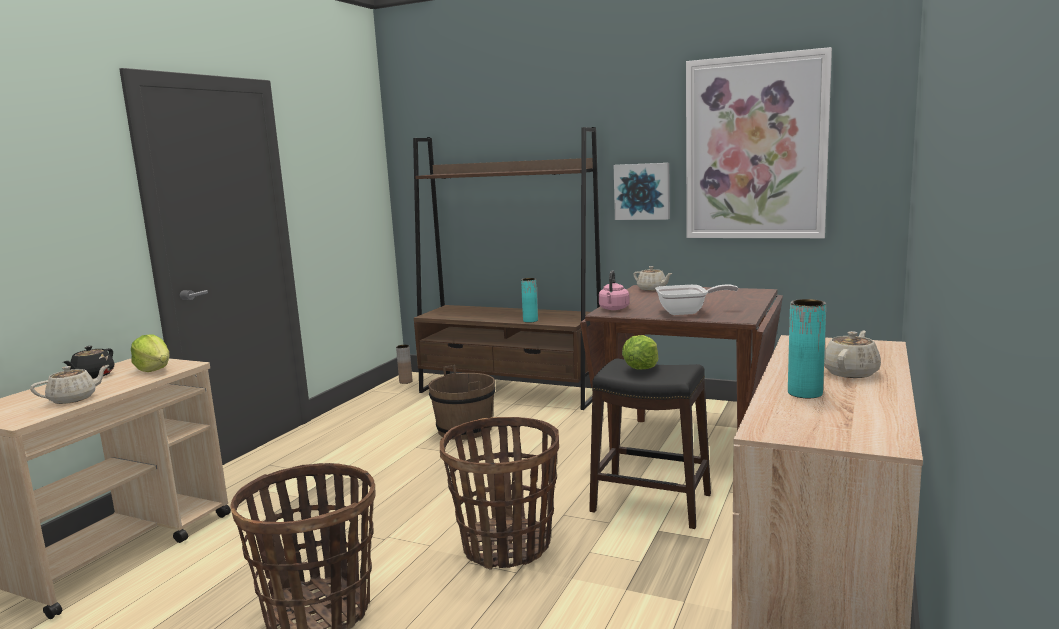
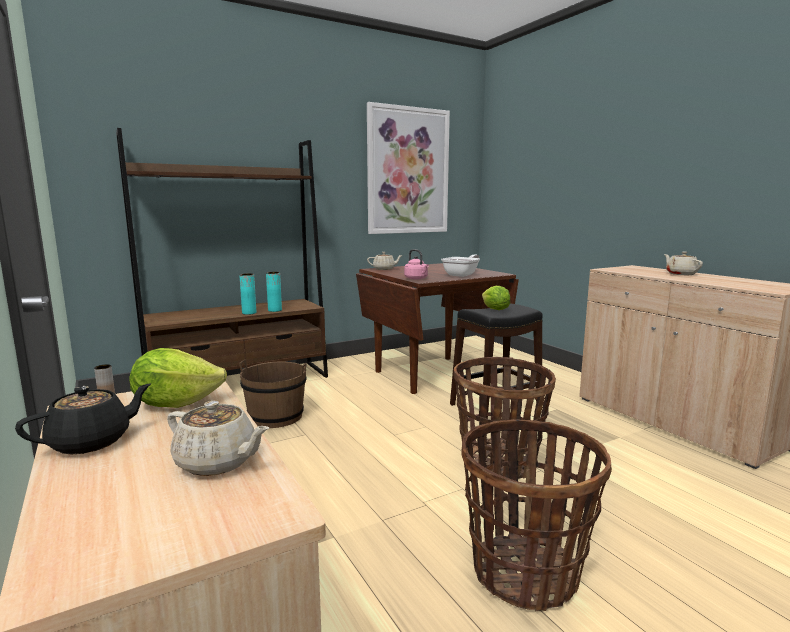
camera: 55 degrees left, 0 degrees up
(74, 399) = (218, 462): beige teapot -> beige teapot turned 120 degrees clockwise
(92, 376) = (92, 442): black teapot -> black teapot turned 90 degrees counterclockwise
(642, 191) = (335, 198): picture -> none
(805, 393) = (711, 281): turquoise vase -> turquoise vase (249, 313)

